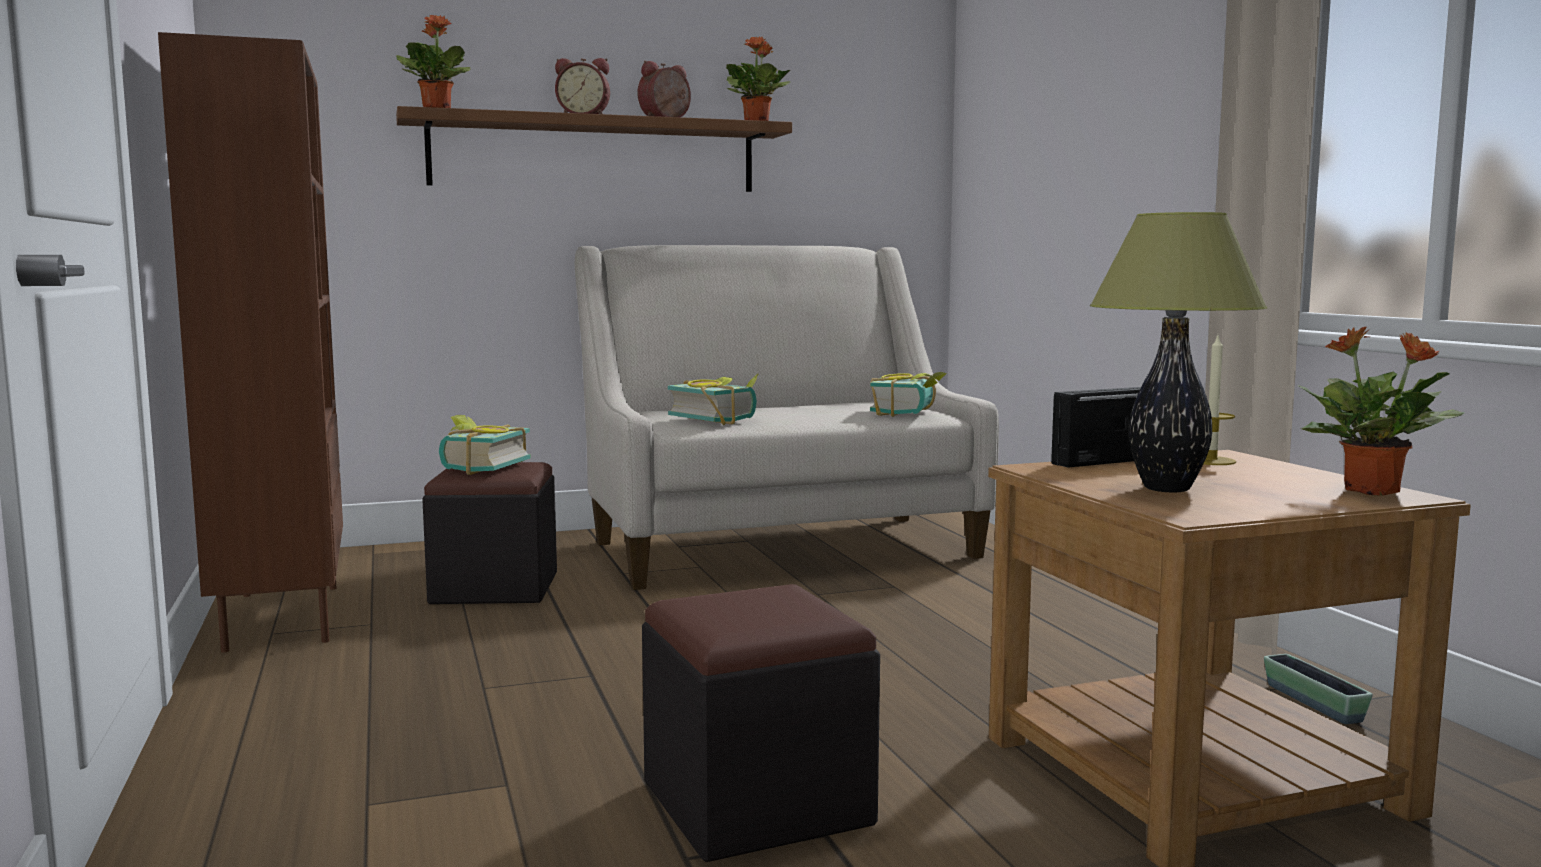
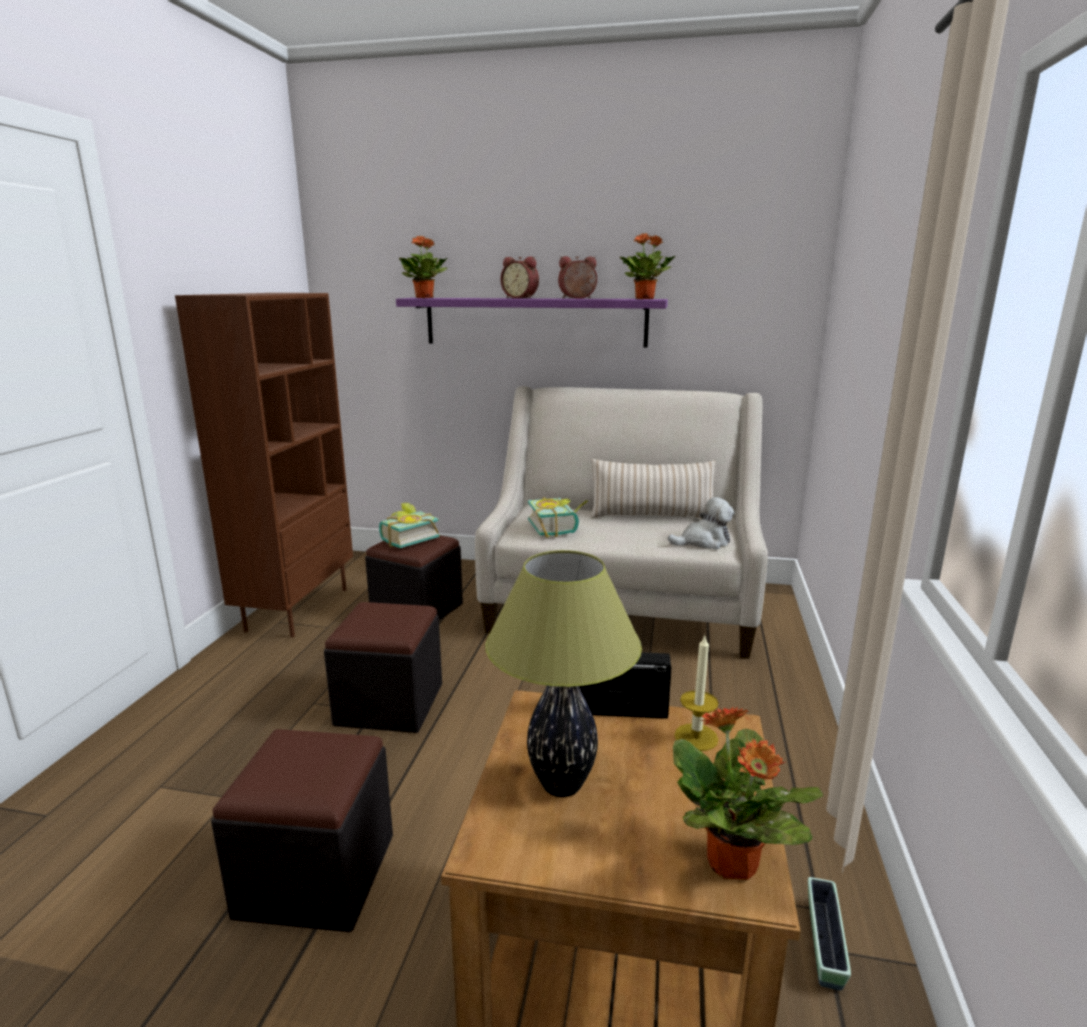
camera: 30 degrees right, 10 degrees up
(595, 155) = (535, 322): brown shelf -> purple shelf
(605, 666) = (390, 704): none -> black ottoman
(810, 405) = (652, 516): none -> beige pillow
(910, 413) = (703, 542): book -> plush toy

